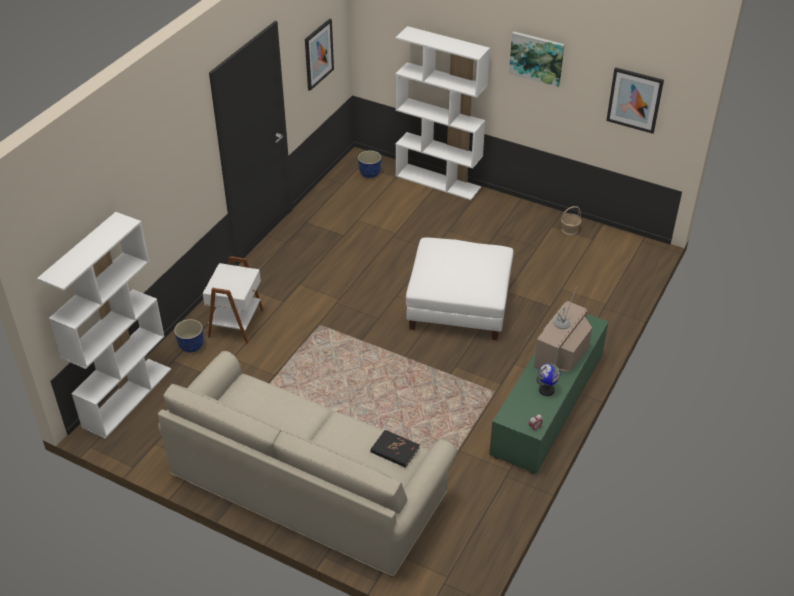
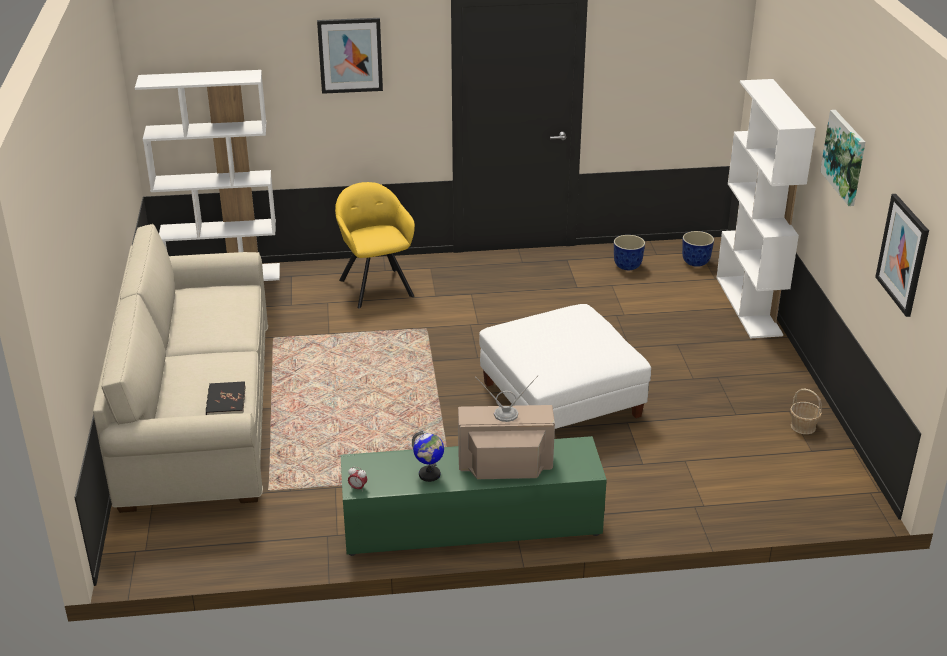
camera: 55 degrees right, 10 degrees down
(191, 347) = (318, 277): planter -> planter (627, 266)
(237, 323) = (376, 286): white side table -> yellow armchair
(318, 54) = (667, 73): picture -> picture (350, 55)

